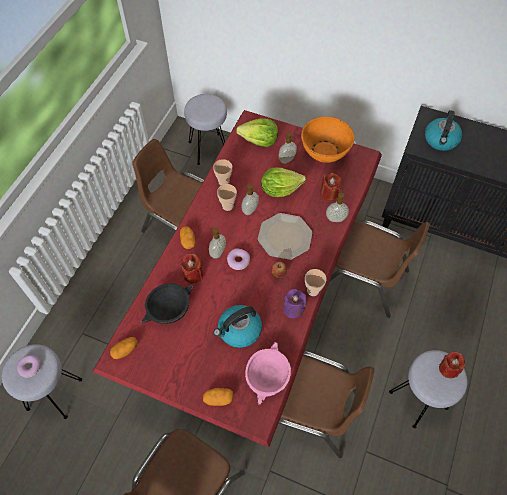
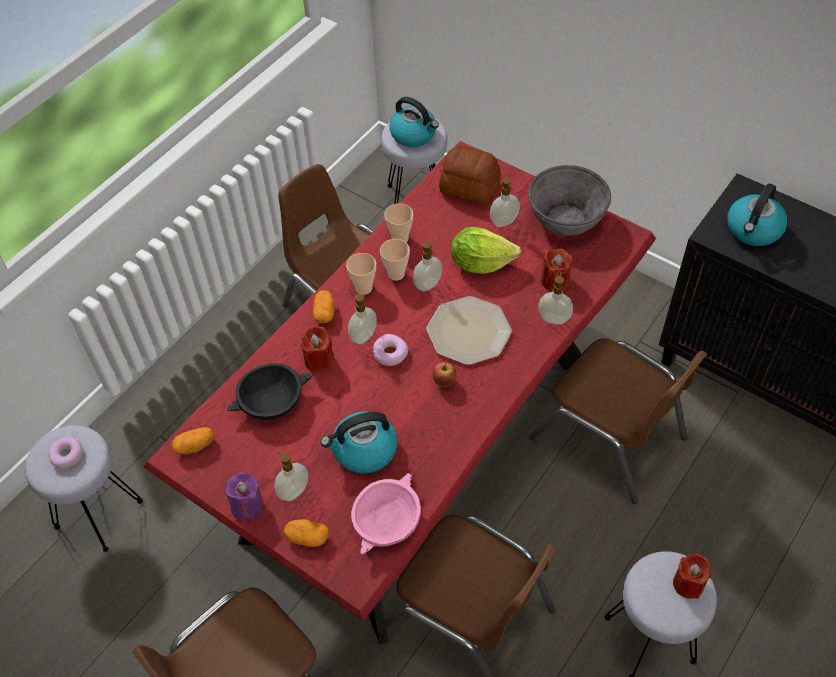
camera: 15 degrees right, 5 degrees down
(200, 368) = (293, 491): none -> soap dispenser
(205, 108) = (414, 134): none -> kettle
(259, 141) = (469, 188): lettuce -> bread
(293, 309) = (452, 435): purple candle -> purple candle (247, 505)
(313, 290) = (489, 415): cup -> cup (363, 288)
(325, 151) = (566, 219): orange bowl -> grey bowl

